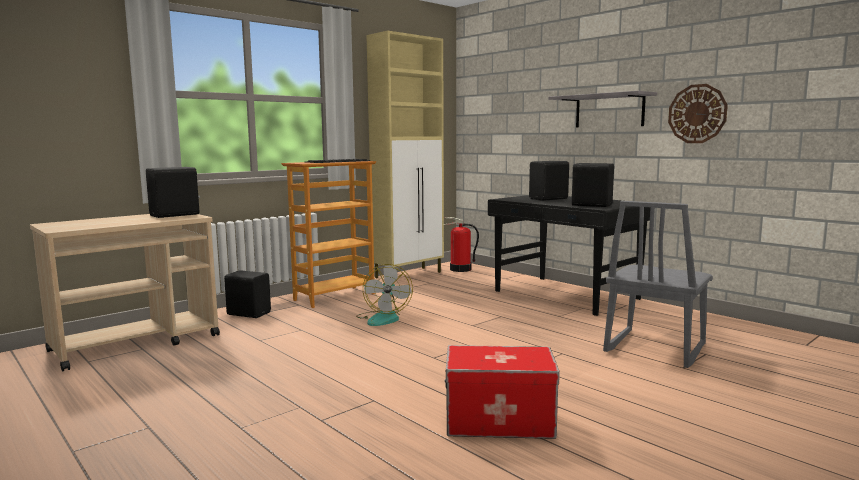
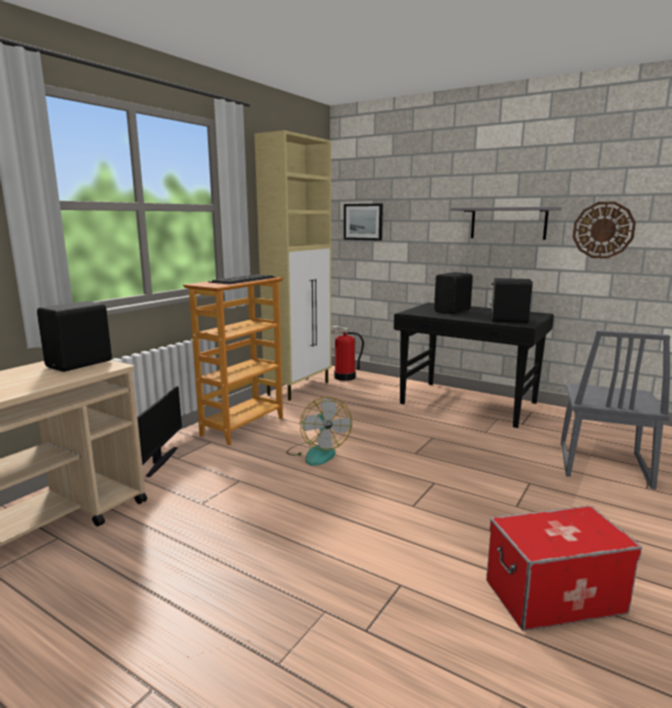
camera: 15 degrees left, 5 degrees up
(249, 313) = (160, 461): black speaker -> monitor
(483, 116) = (363, 222): none -> picture

